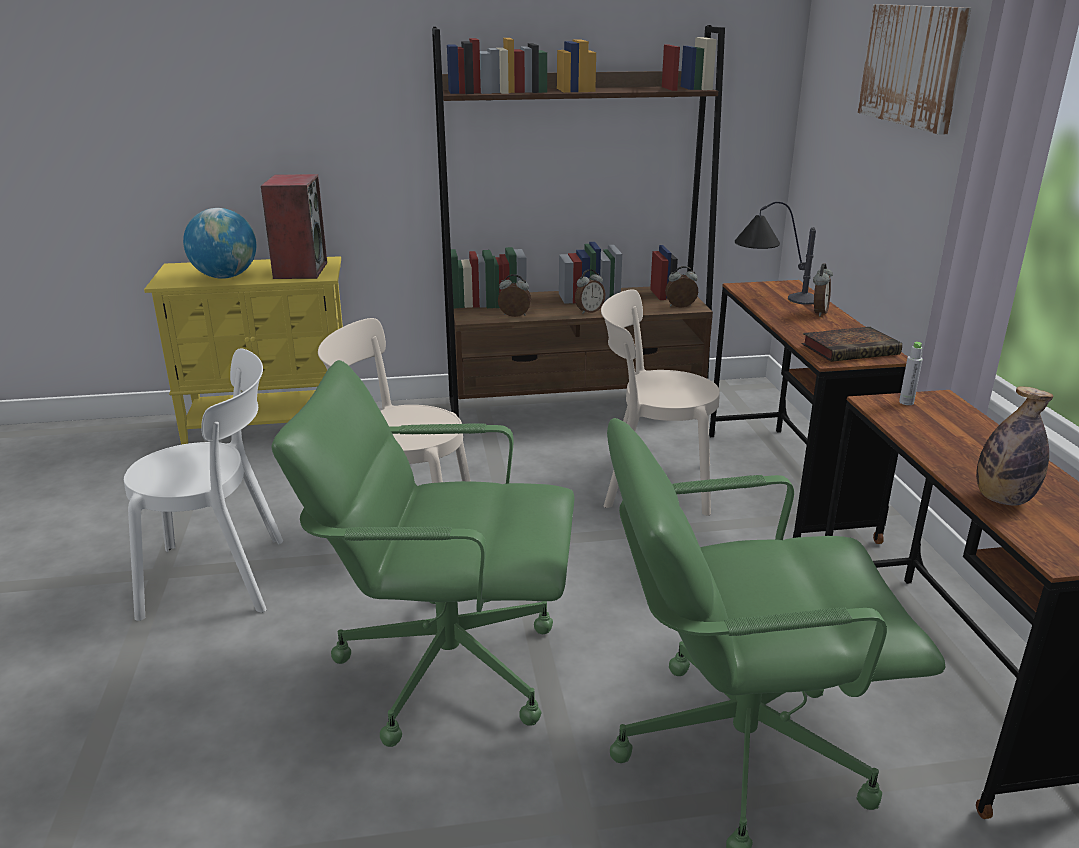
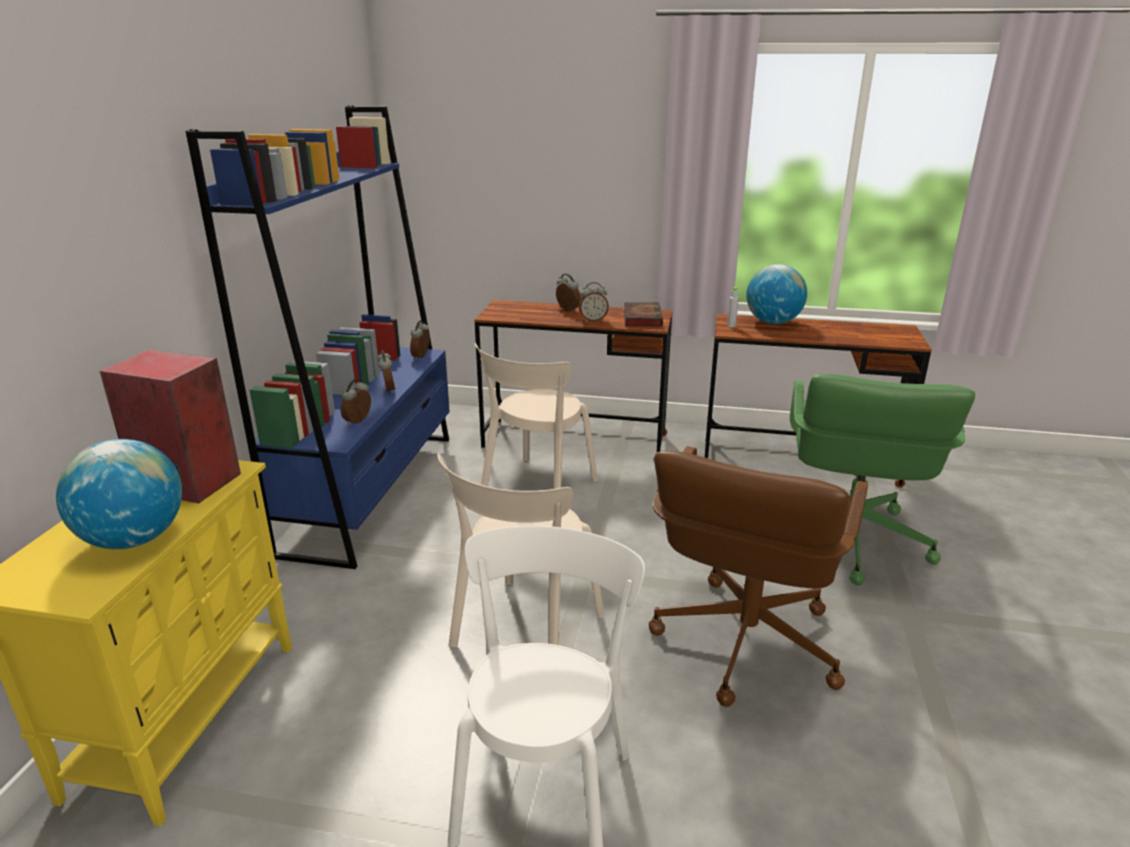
camera: 70 degrees left, 0 degrees up
(446, 665) = (744, 642): green office chair -> brown office chair
(576, 408) = (372, 491): brown bookcase -> blue bookcase
(770, 297) = (523, 314): table lamp -> none
(801, 328) = (593, 320): none -> alarm clock
(912, 65) = (558, 124): picture -> none
(973, 429) = (772, 322): none -> globe
(1002, 499) = (855, 337): bottle -> none

